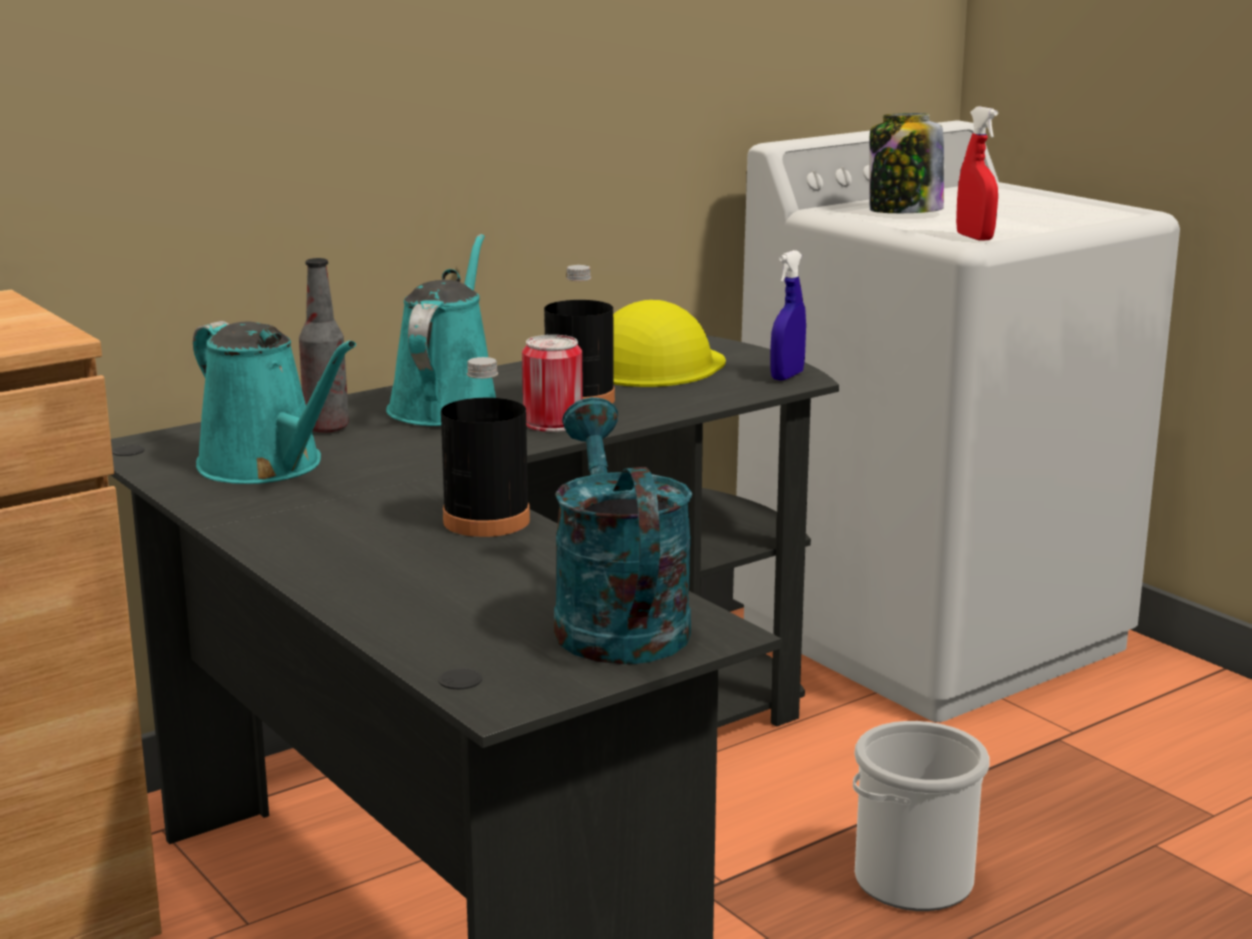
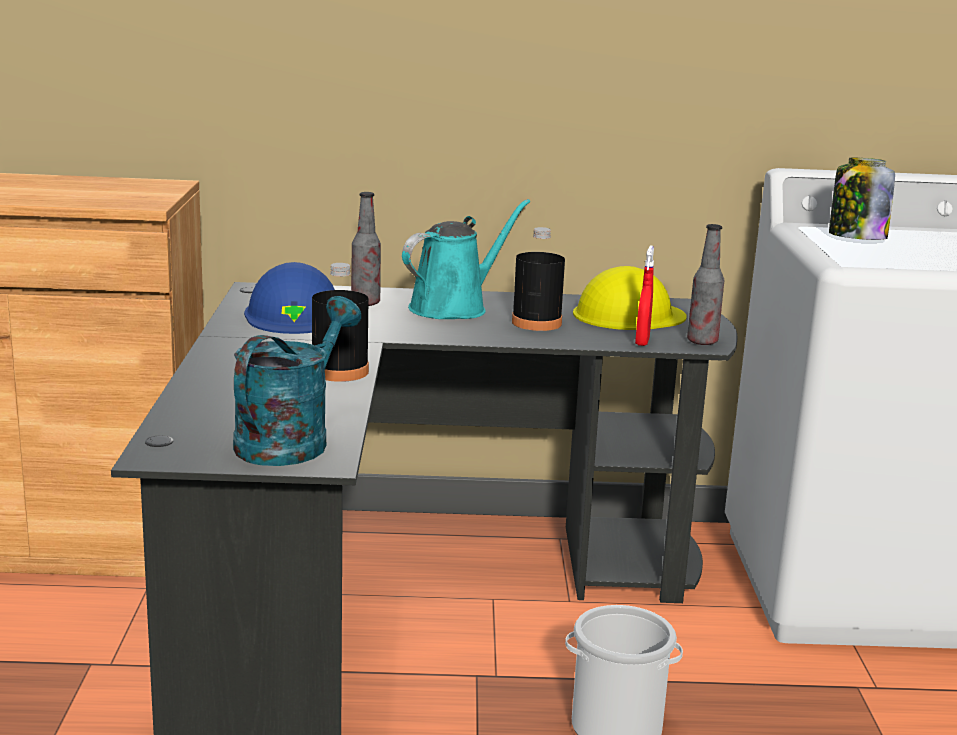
camera: 35 degrees right, 0 degrees up
(267, 466) = (294, 315): turquoise watering can -> blue hard hat
(553, 423) = (492, 331): can -> none
(787, 376) = (702, 341): blue spray bottle -> bottle
(974, 237) = (857, 262): red spray bottle -> red spray bottle (642, 342)

